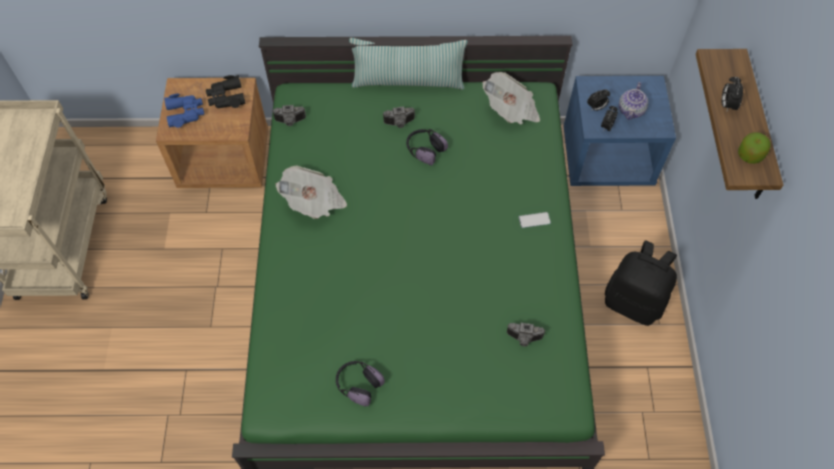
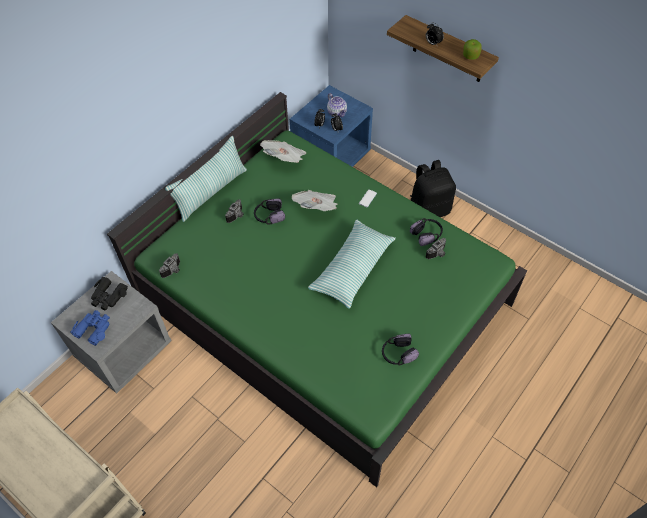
camera: 50 degrees left, 5 degrees down
(225, 160) = (124, 350): brown nightstand -> grey nightstand
(314, 202) = (248, 296): newspaper -> newspaper (317, 208)
(428, 269) = (352, 268): none -> pillow
(540, 310) = (427, 234): none -> headphones

